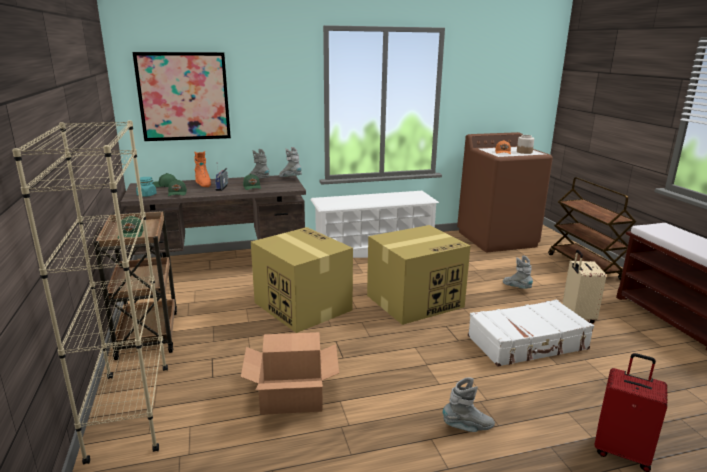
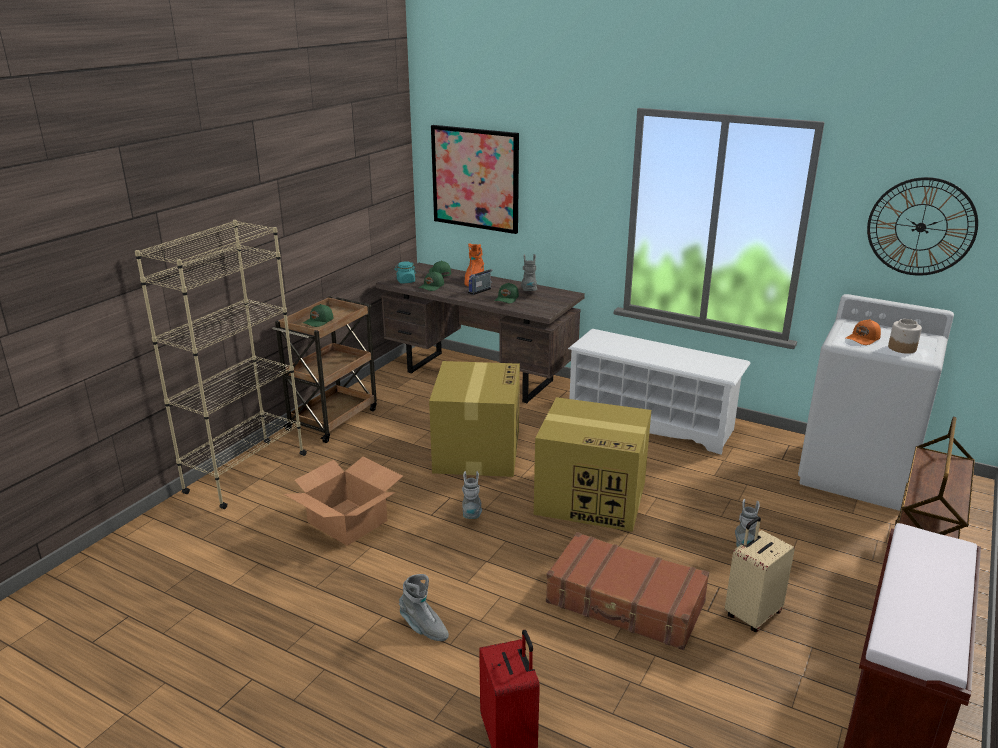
camera: 45 degrees right, 5 degrees up
(290, 178) = (567, 298): grey boot -> grey boot (472, 513)
(497, 239) = (857, 474): brown washing machine -> white washing machine
(498, 87) = (921, 227): none -> wall clock
(528, 343) = (625, 603): white suitcase -> brown suitcase

